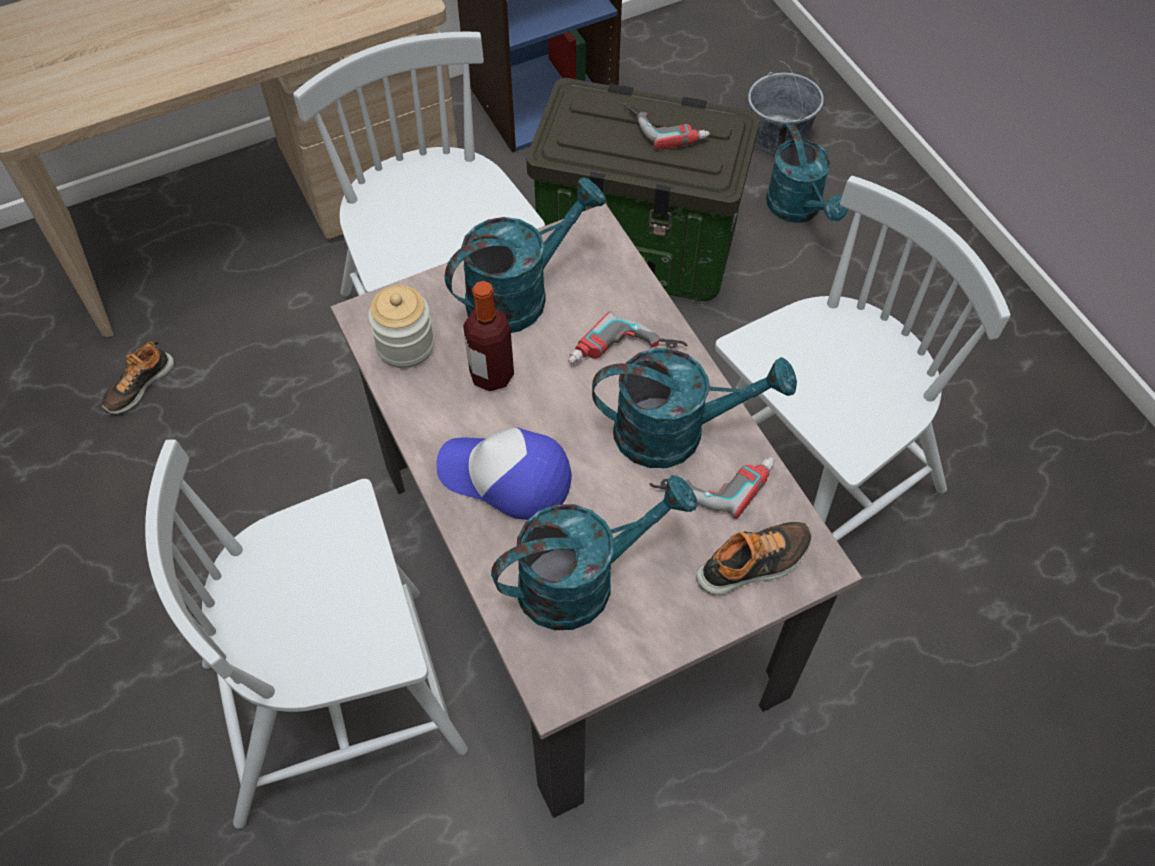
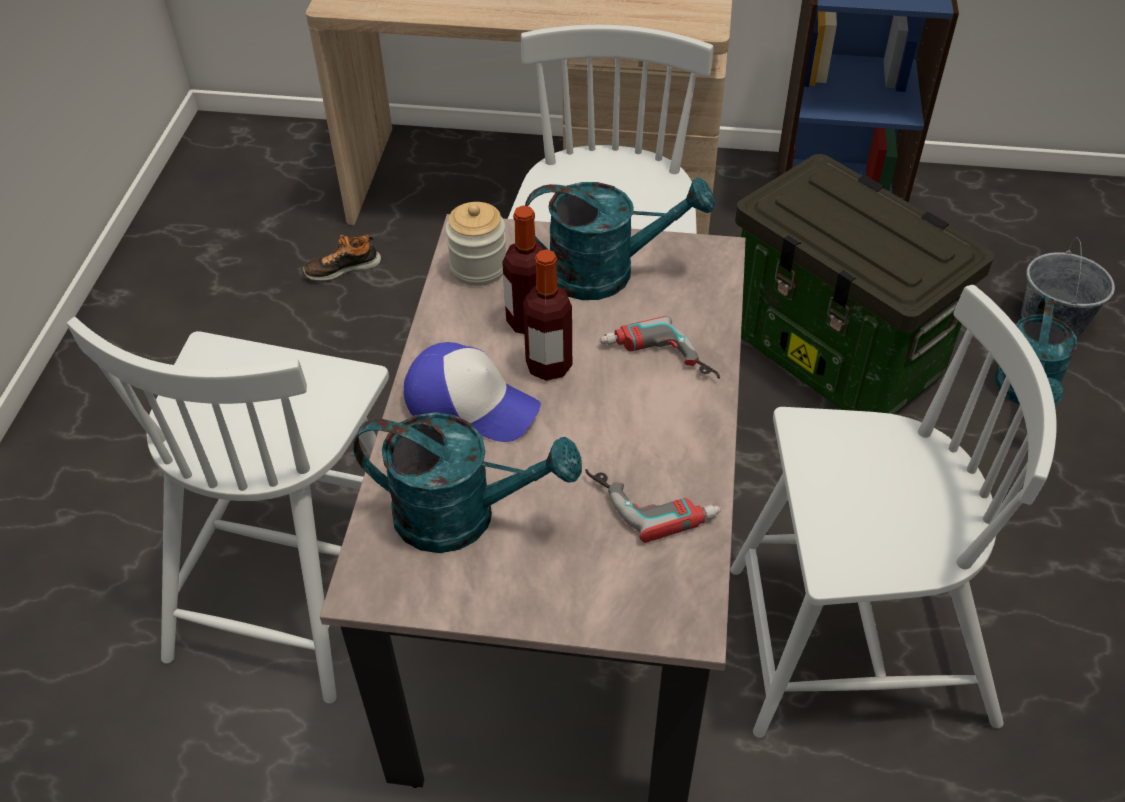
camera: 35 degrees right, 10 degrees down
(338, 701) = (296, 578): white chair -> white chair turned 90 degrees counterclockwise
(506, 478) = (470, 403): cap -> cap turned 150 degrees clockwise
(542, 407) = (549, 366): none -> bottle
(666, 125) = (890, 227): power drill -> none
(676, 432) = (650, 444): turquoise watering can -> none
(754, 563) = (628, 590): shoe -> none

